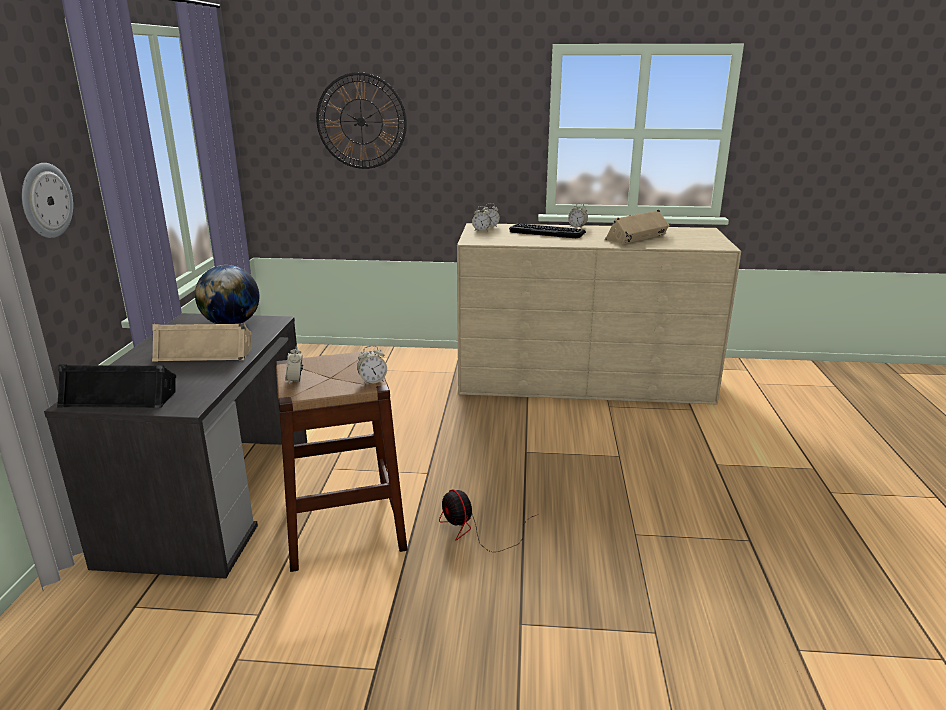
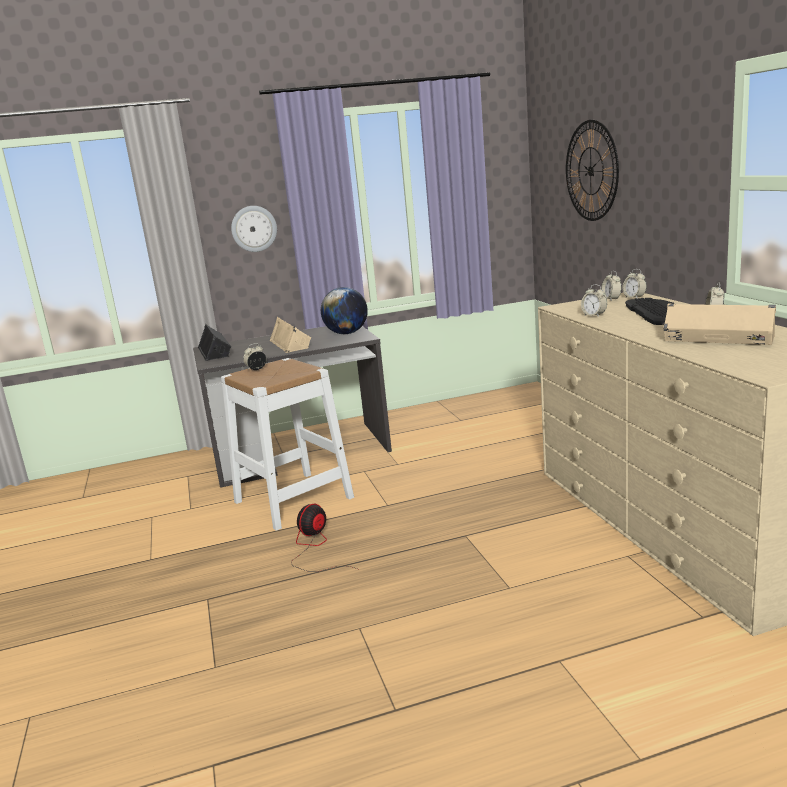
camera: 70 degrees right, 5 degrees down
(343, 525) = (293, 500): brown stool -> white stool
(372, 381) = (268, 383): alarm clock -> alarm clock (594, 315)

